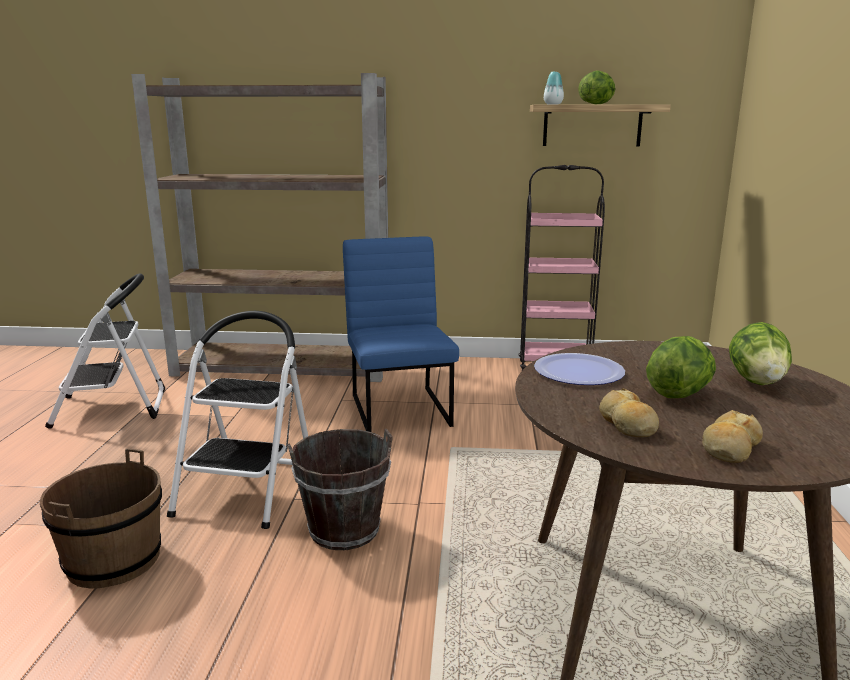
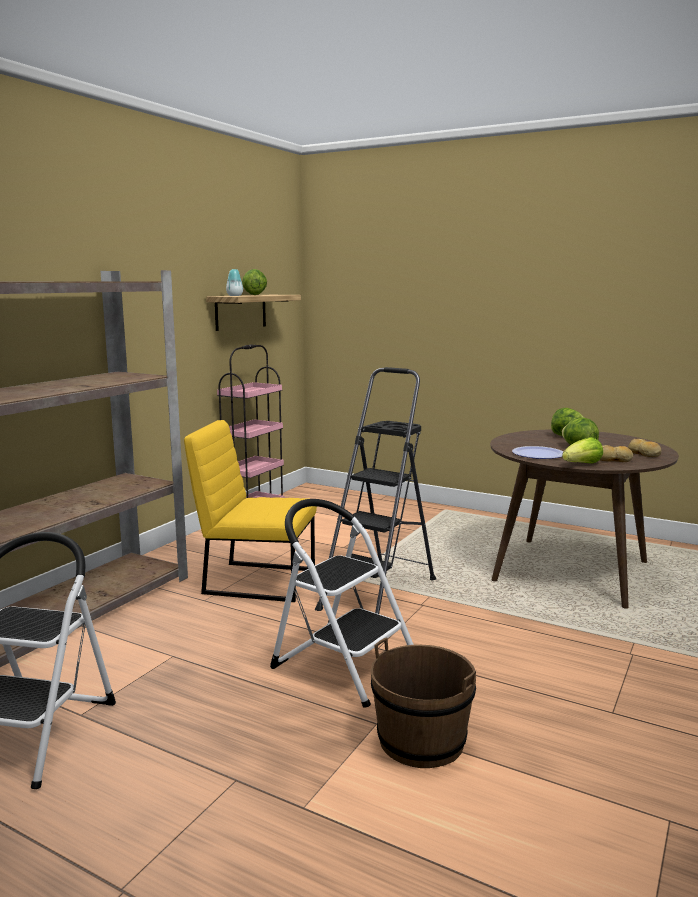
camera: 65 degrees left, 5 degrees down
(344, 530) = (441, 636): brown bucket -> none
(400, 408) = (256, 581): blue chair -> yellow chair
(428, 472) = (379, 593): none -> step ladder
(551, 403) = (582, 464): none -> lettuce

